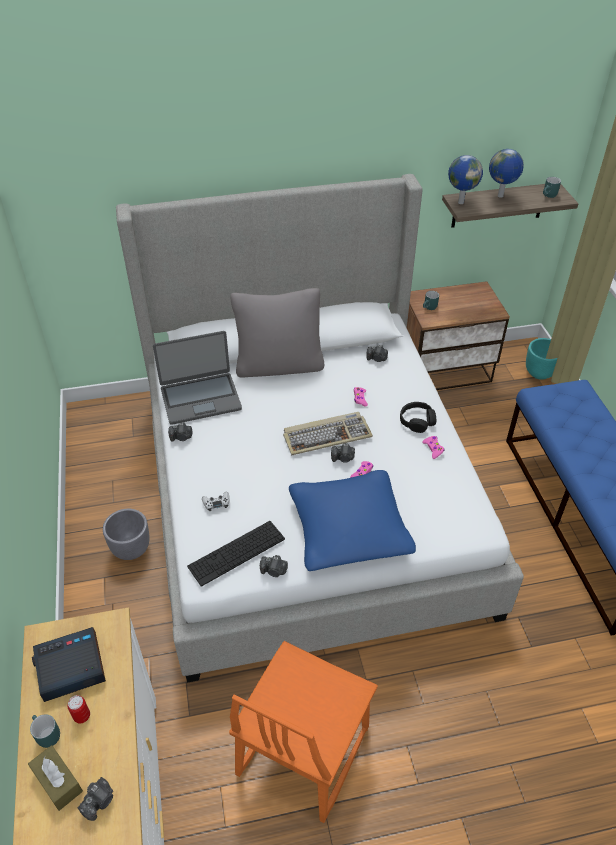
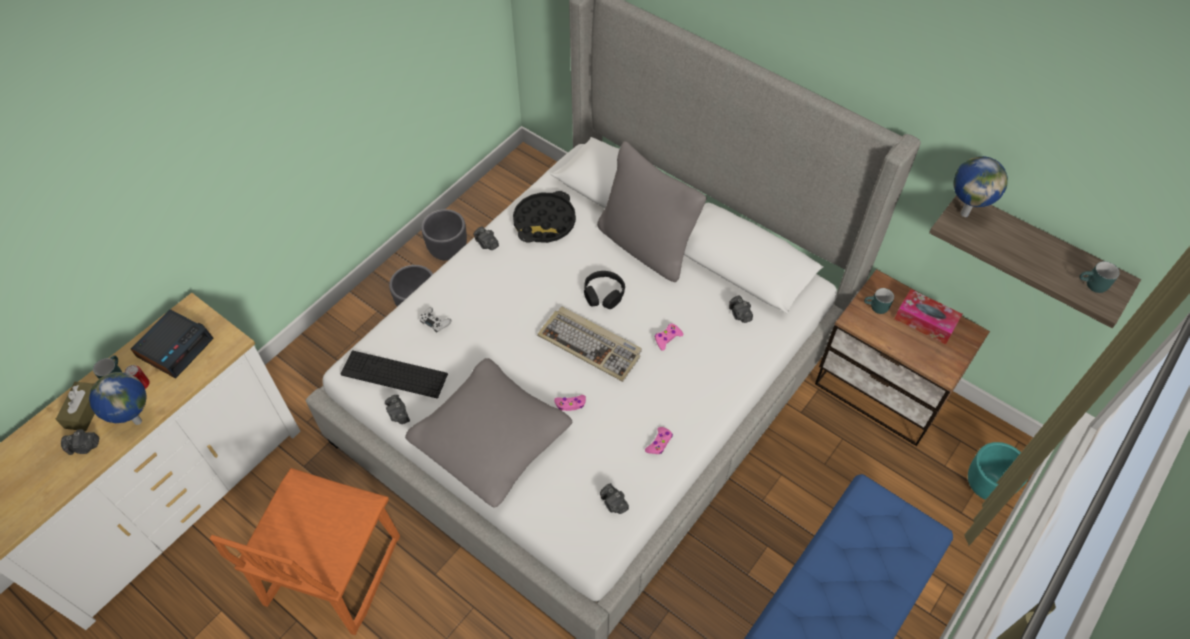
camera: 50 degrees right, 10 degrees up
(70, 668) = (175, 347): alarm clock -> alarm clock turned 90 degrees clockwise
(104, 501) = (448, 250): none -> grey planter
(200, 398) = (544, 222): laptop -> black tray
(302, 750) = (332, 570): orange chair -> orange chair turned 60 degrees counterclockwise
(343, 458) = (574, 377): camera -> camera (614, 504)
(349, 530) = (492, 439): blue pillow -> grey pillow
(417, 421) = (684, 405): black headphones -> black headphones (603, 294)
(457, 297) = (925, 321): none -> tissue box
(500, 196) = (1027, 241): globe -> globe (137, 422)

